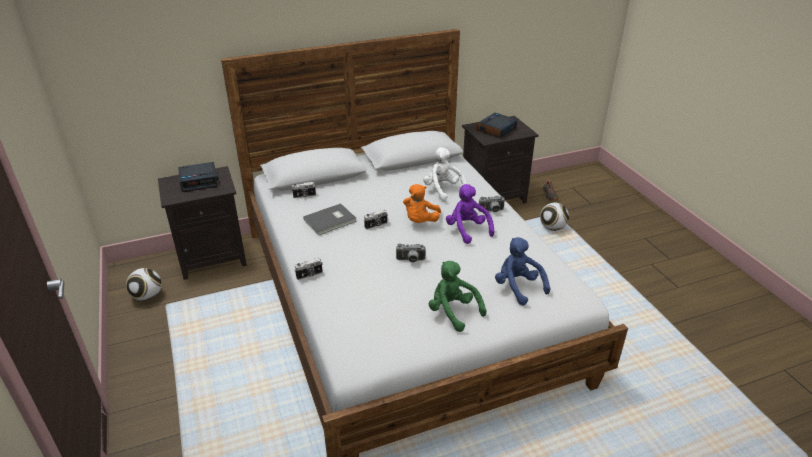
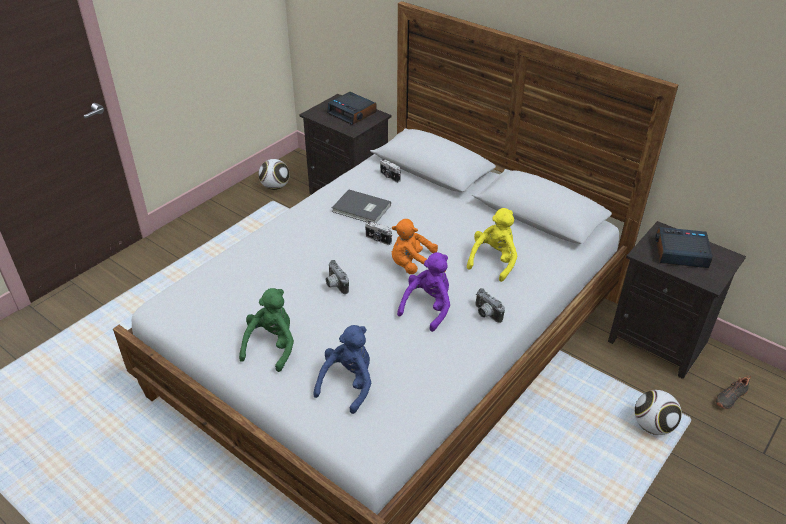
camera: 60 degrees right, 5 degrees up
(309, 275) = (266, 232): camera -> none
(443, 190) = (493, 261): white plush toy -> yellow plush toy

